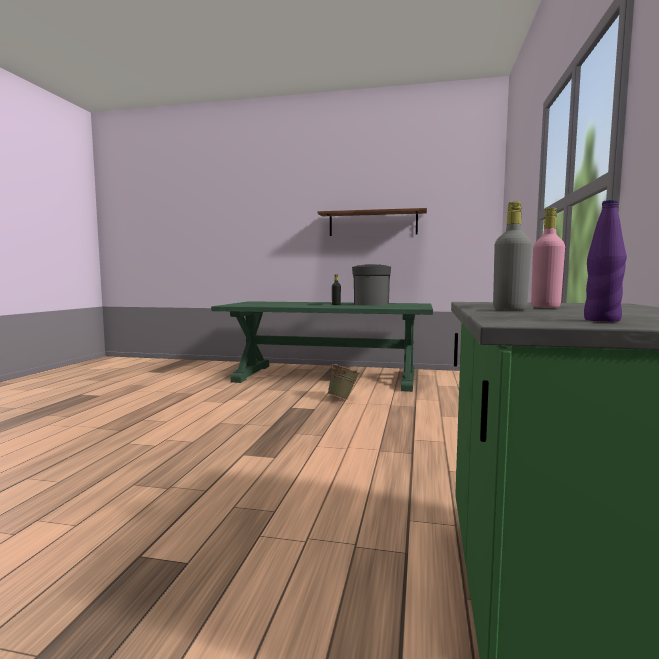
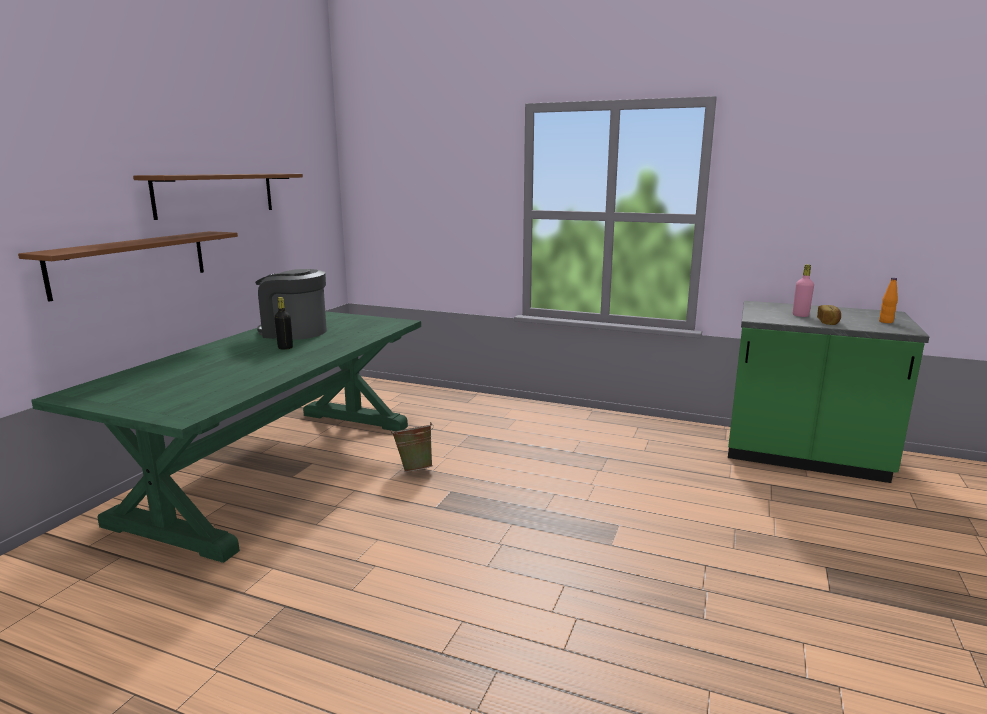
camera: 80 degrees left, 10 degrees up
(314, 255) = (131, 263): none -> brown shelf
(509, 309) = (828, 322): grey bottle -> bread
(601, 320) = (886, 322): purple bottle -> orange bottle

